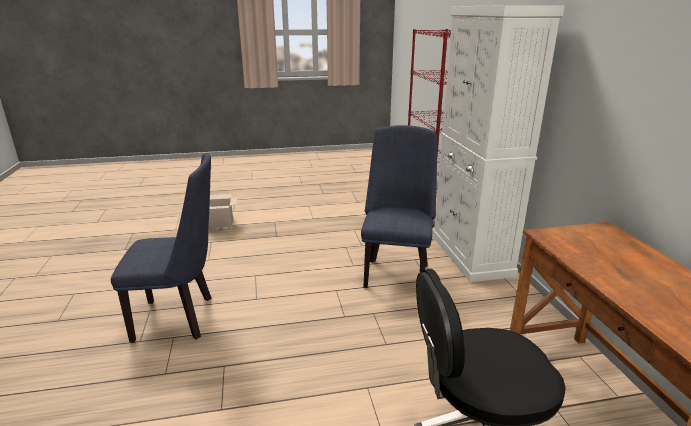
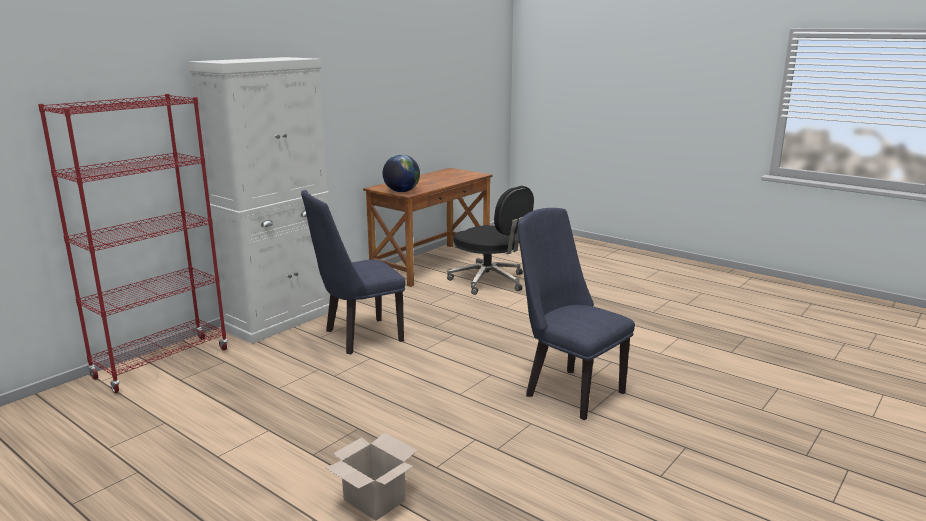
camera: 130 degrees left, 5 degrees down
(563, 235) = (401, 191): none -> globe

